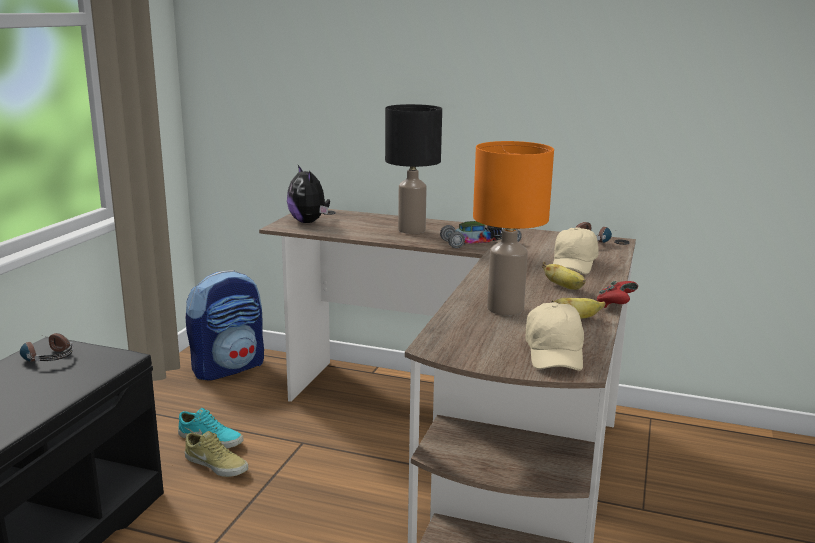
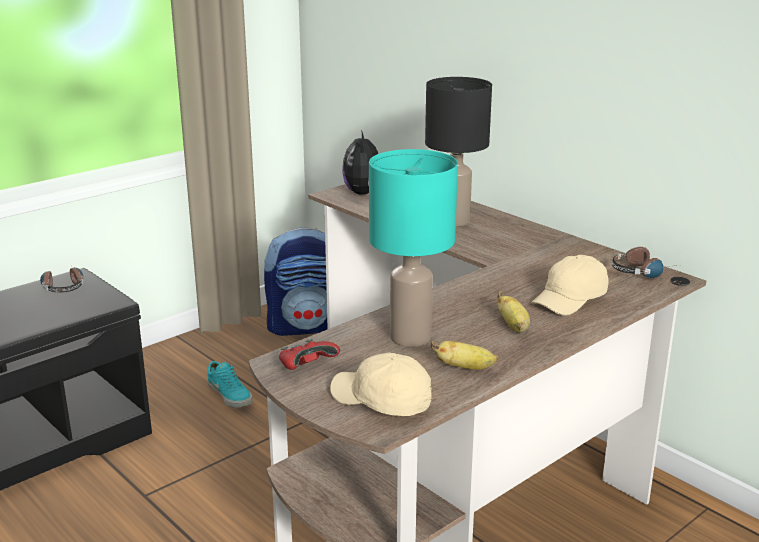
camera: 30 degrees right, 5 degrees up
(217, 464) = (215, 420): beige shoe -> none
(480, 242) = (506, 249): toy car -> none
(506, 308) = (411, 337): orange table lamp -> turquoise table lamp
(555, 353) = (382, 402): beige cap -> beige cap turned 90 degrees clockwise
(615, 305) = (537, 362): red game controller -> red game controller (307, 368)

